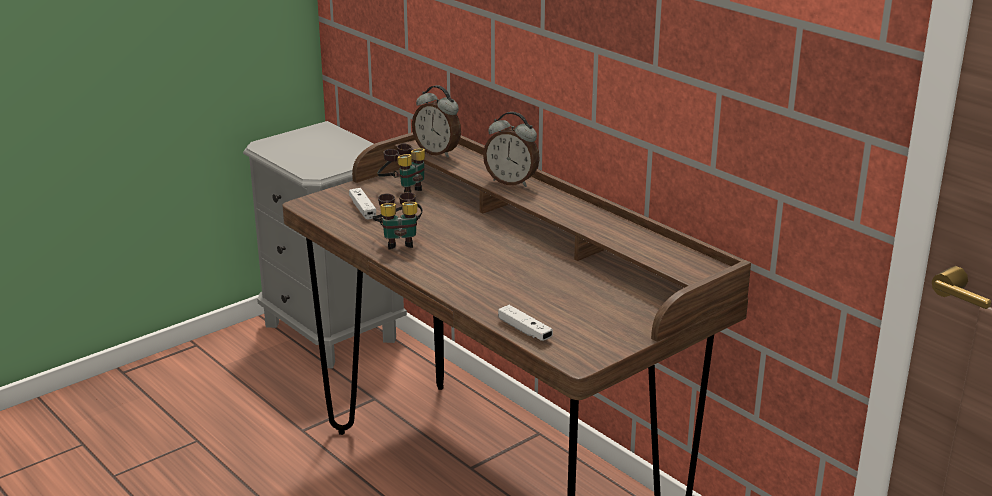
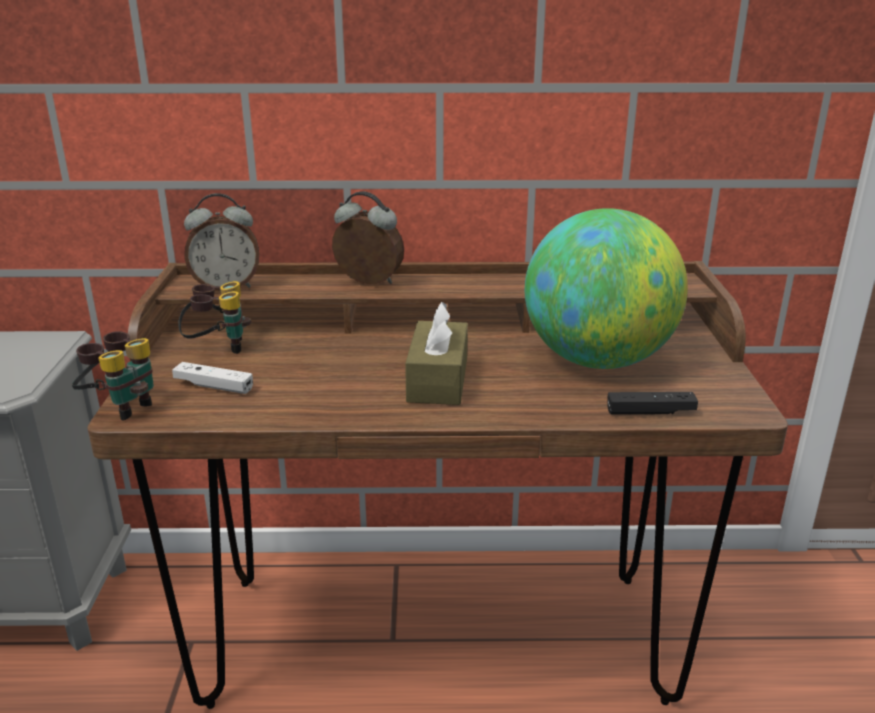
camera: 50 degrees left, 0 degrees up
(399, 241) = (335, 397): binoculars -> binoculars (122, 406)
(463, 258) = (438, 380): none -> brown tissue box
(511, 182) = (368, 283): alarm clock -> alarm clock turned 135 degrees counterclockwise
(524, 330) = (650, 412): white game controller -> black game controller
(572, 294) = (597, 360): none -> globe

